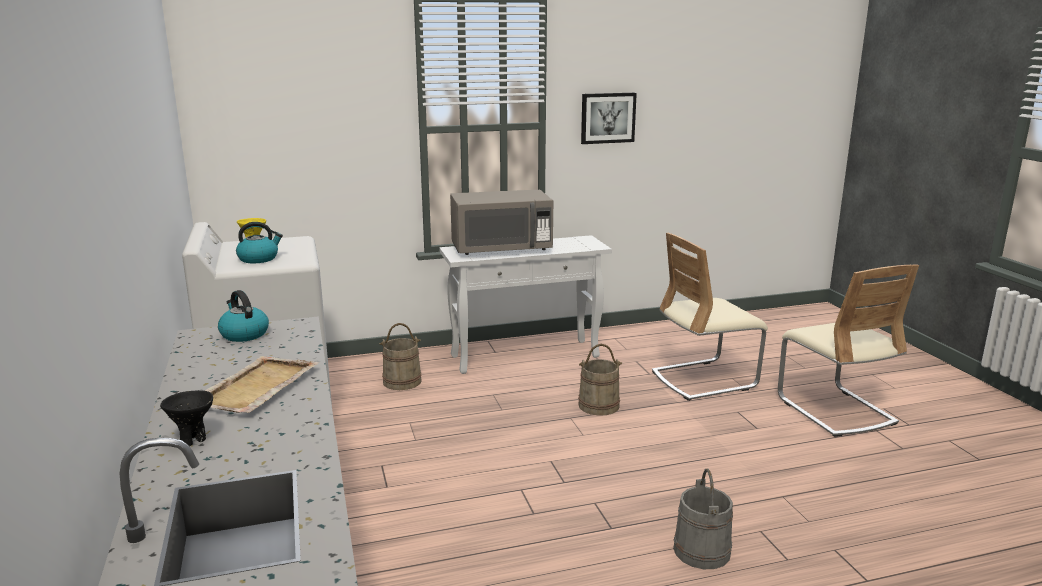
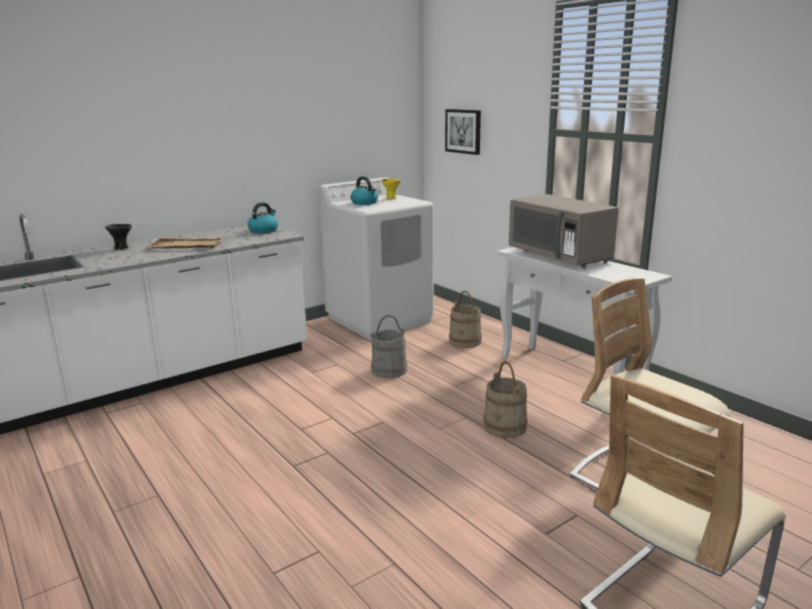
camera: 70 degrees right, 0 degrees up
(607, 118) = (737, 138): picture -> picture (463, 131)
(701, 550) = (273, 516): grey bucket -> grey bucket (389, 370)

